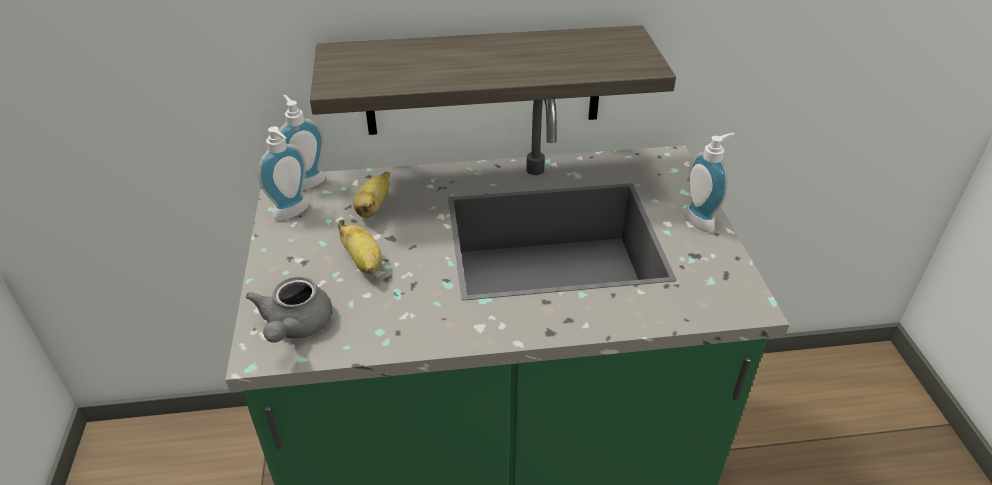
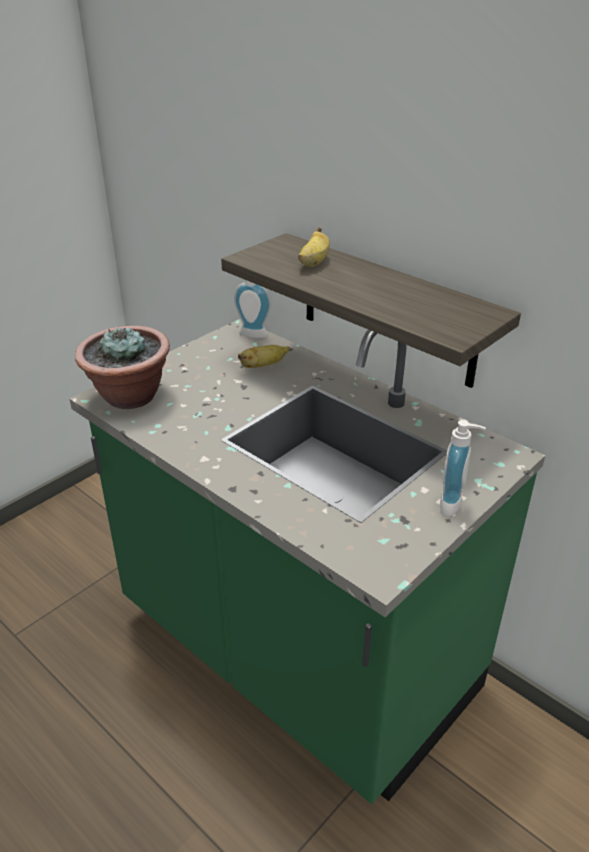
camera: 50 degrees right, 5 degrees down
(294, 213) = (221, 345): soap dispenser -> none
(295, 327) = (129, 396): grey teapot -> potted plant
(364, 262) = (209, 389): banana -> banana (314, 262)

